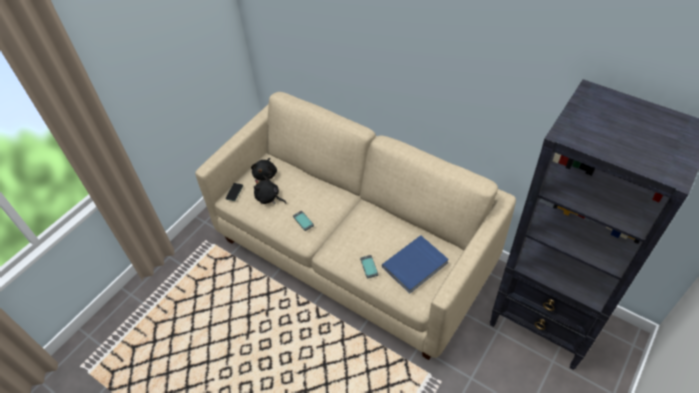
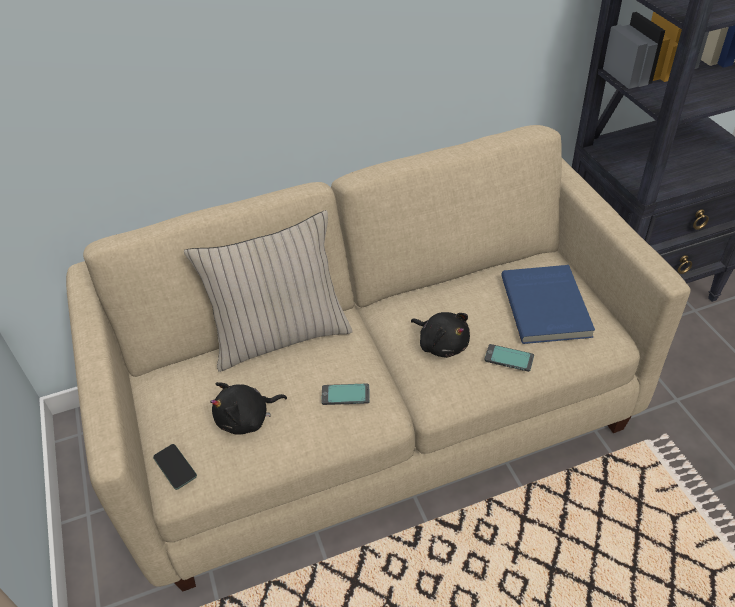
camera: 55 degrees left, 5 degrees down
(265, 174) = (188, 398): black plush toy -> black plush toy (442, 344)
(318, 181) = (280, 336): none -> beige pillow

